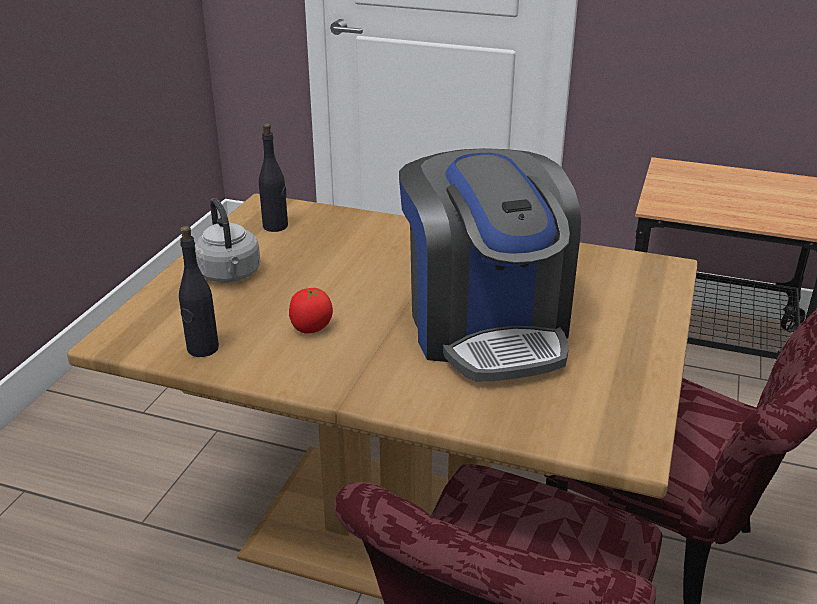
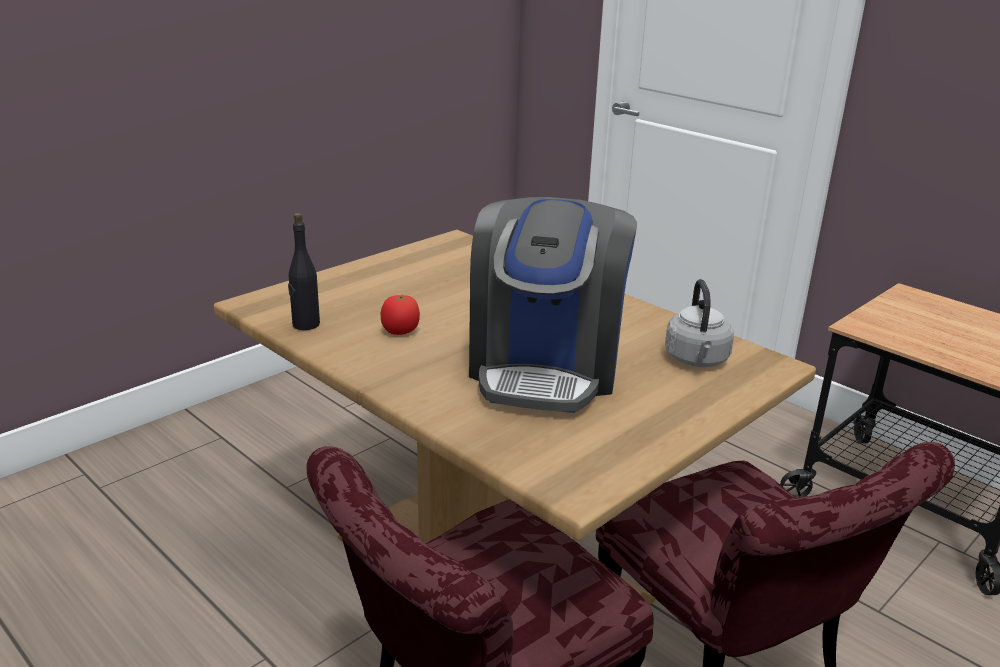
camera: 25 degrees right, 5 degrees down
(230, 275) = (377, 281): grey kettle -> grey kettle (697, 360)
(275, 226) = (447, 256): black bottle -> none

